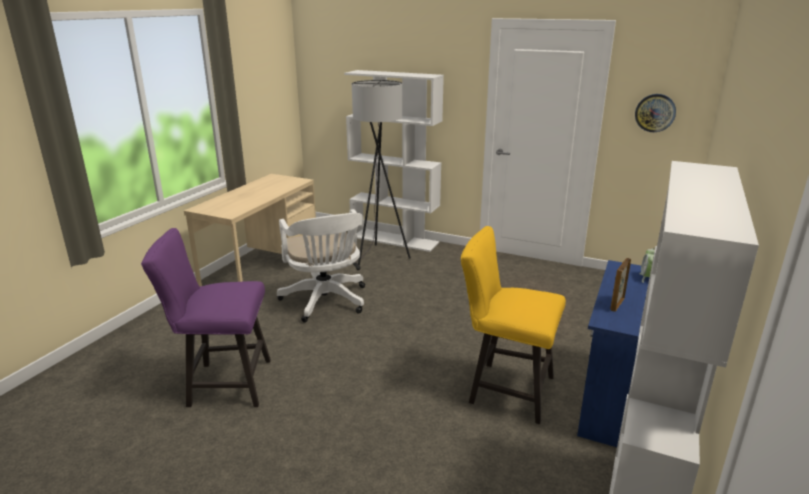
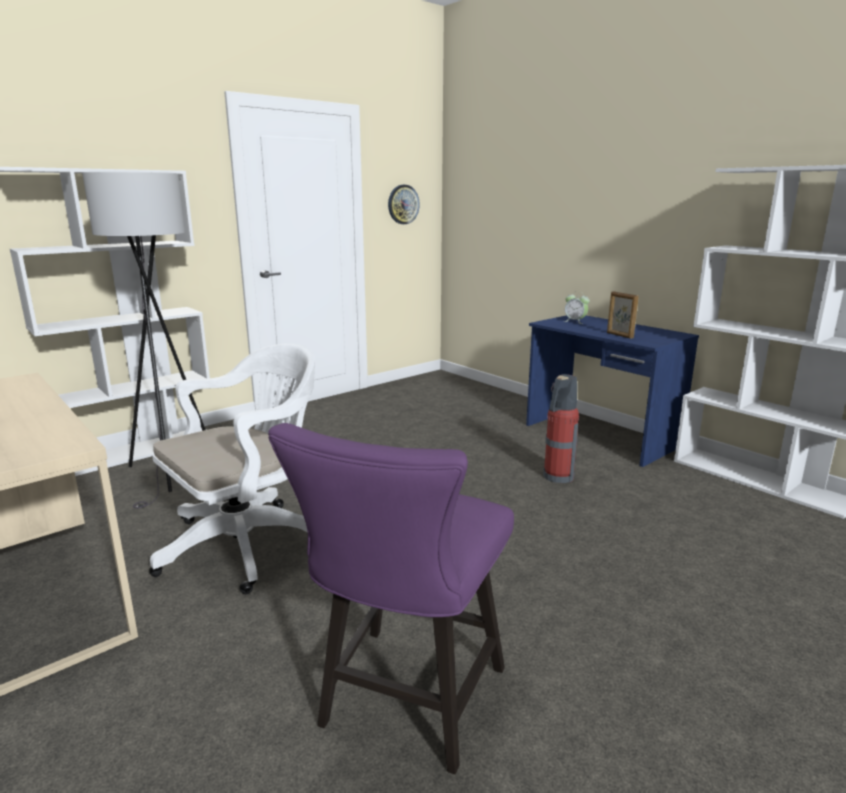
camera: 65 degrees left, 5 degrees down
(326, 302) = (248, 542): white office chair -> white office chair turned 45 degrees counterclockwise
(504, 389) = (557, 477): yellow chair -> fire extinguisher

